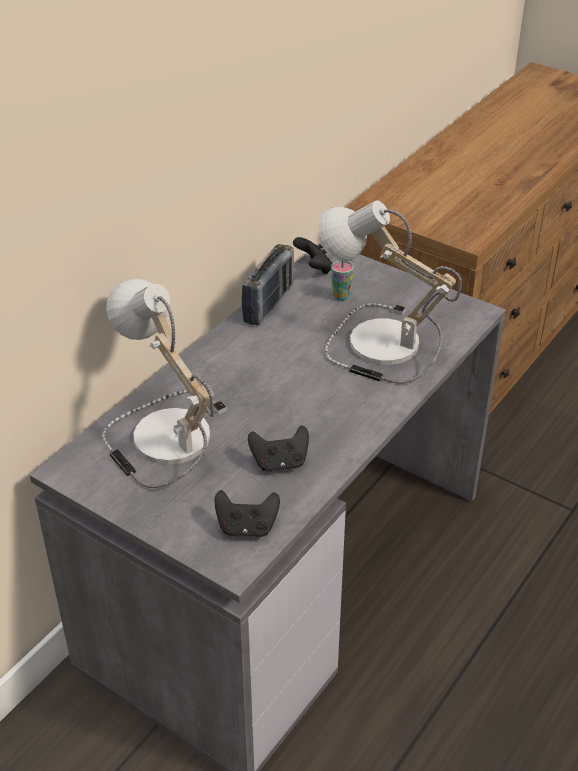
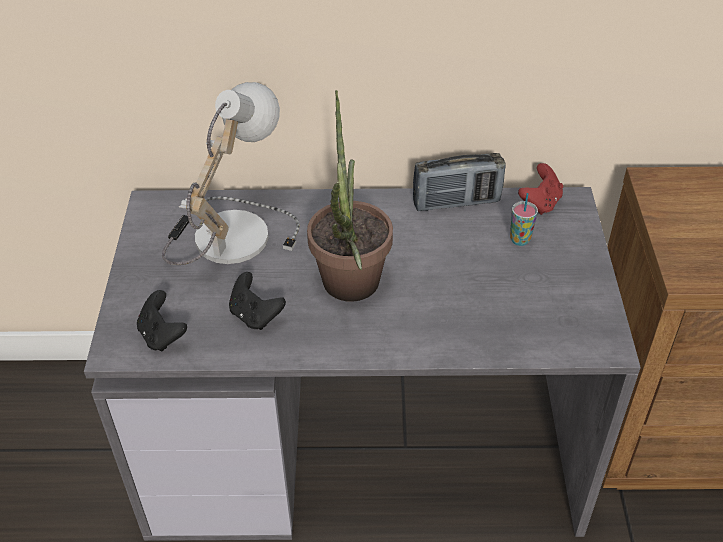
camera: 55 degrees right, 5 degrees up
(306, 400) = (349, 291): none -> potted plant
(314, 268) = (540, 203): black game controller -> red game controller
(376, 346) = (473, 299): table lamp -> none

